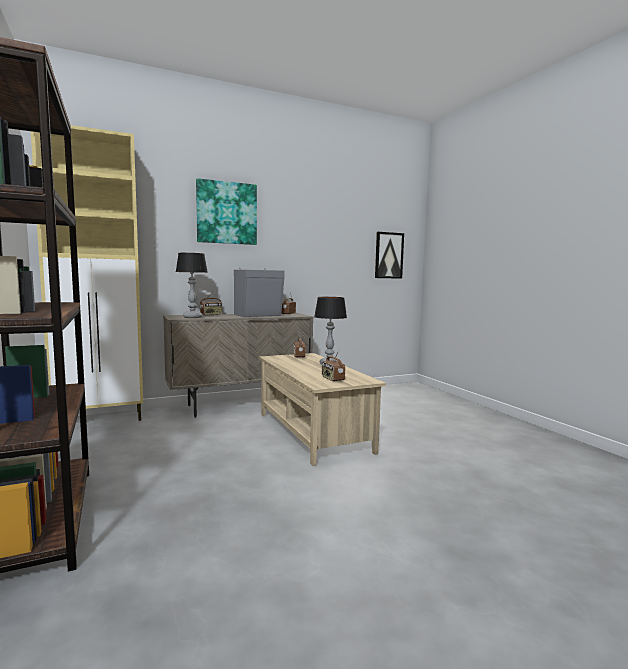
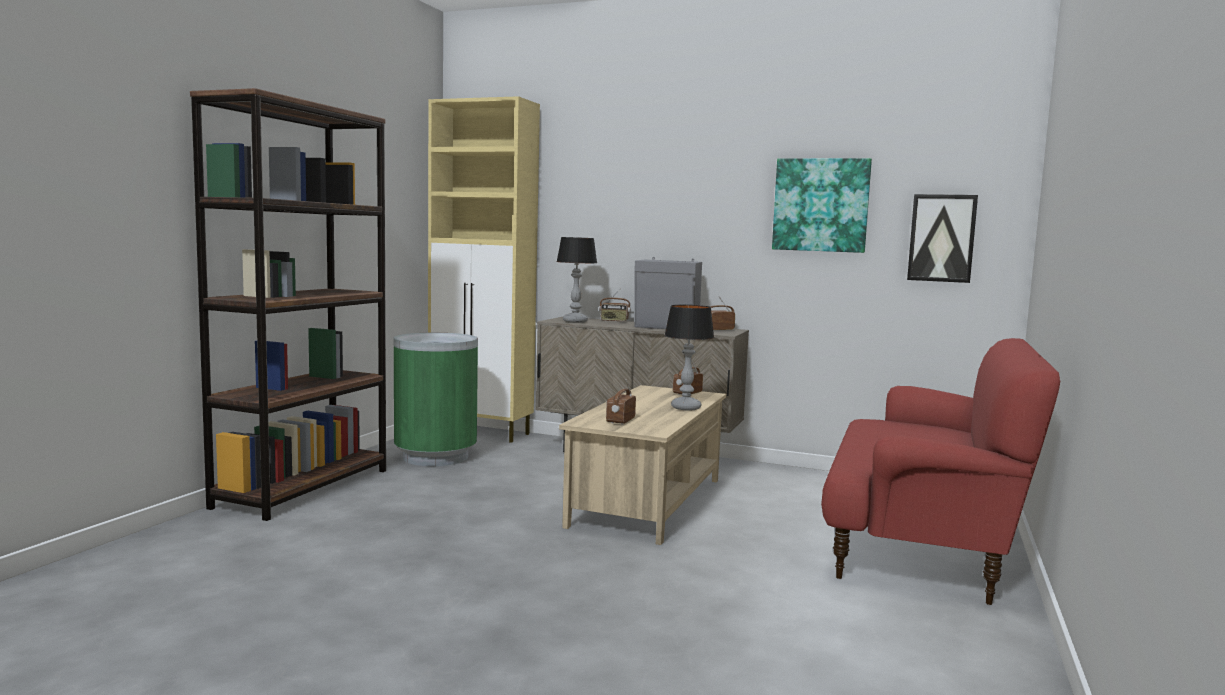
camera: 45 degrees right, 0 degrees up
(106, 449) = (435, 457): none -> green trash can
(226, 213) = (649, 179): picture -> picture (821, 205)
(449, 412) = (921, 544): none -> red sofa

